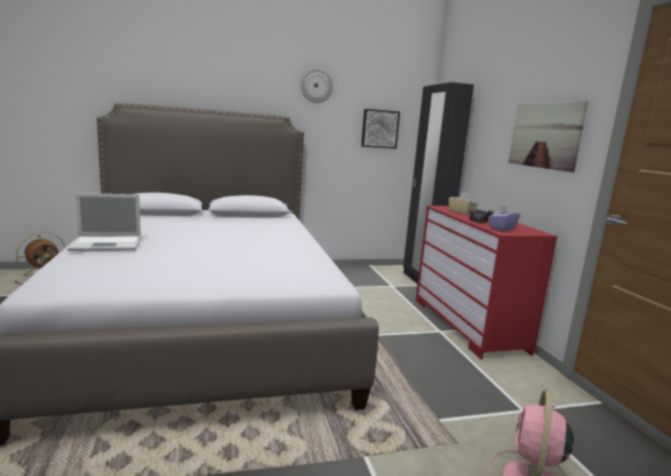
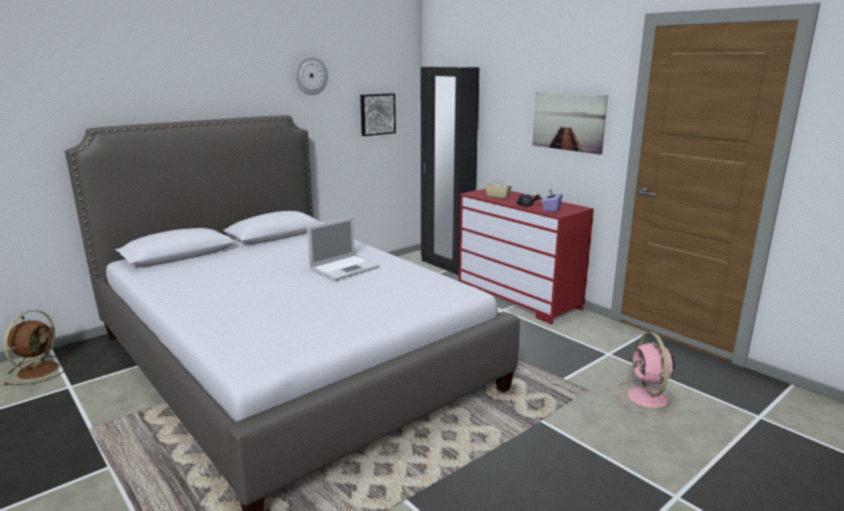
camera: 25 degrees left, 5 degrees up
(108, 244) = (213, 306): laptop -> laptop (345, 268)

